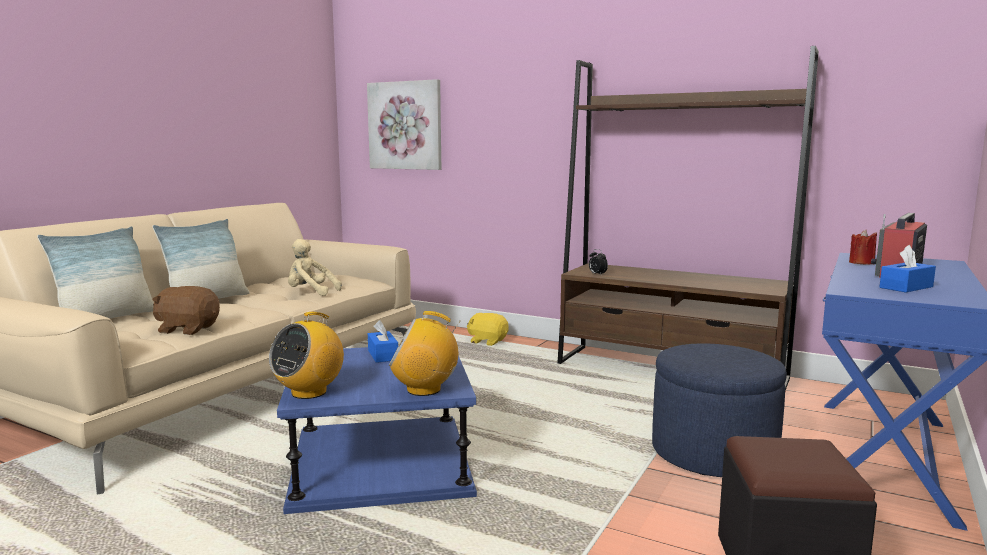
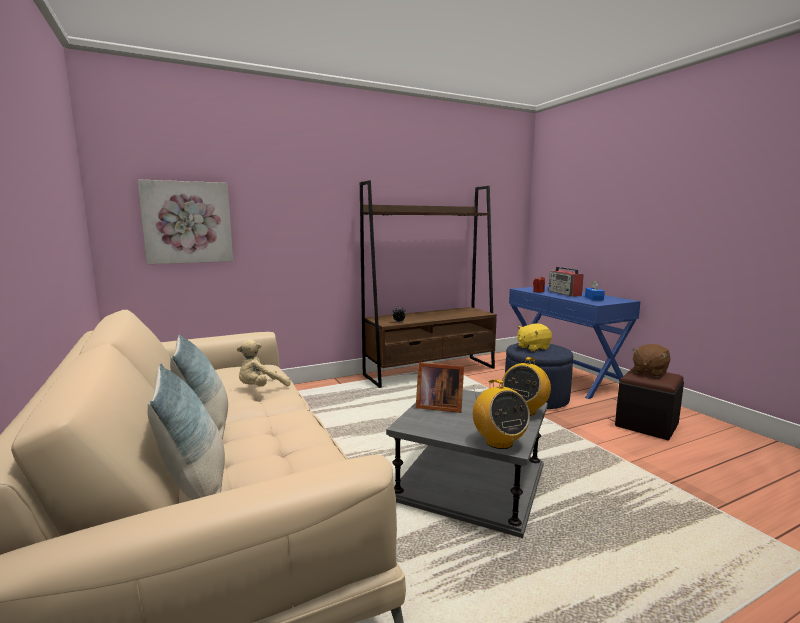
camera: 55 degrees left, 0 degrees up
(187, 329) = (309, 451): brown plush toy -> brown plush toy (649, 372)
(381, 463) = (470, 482): blue side table -> grey side table
(383, 355) = (438, 406): blue tissue box -> picture frame
(487, 341) = (305, 391): yellow plush toy -> yellow plush toy (532, 348)

